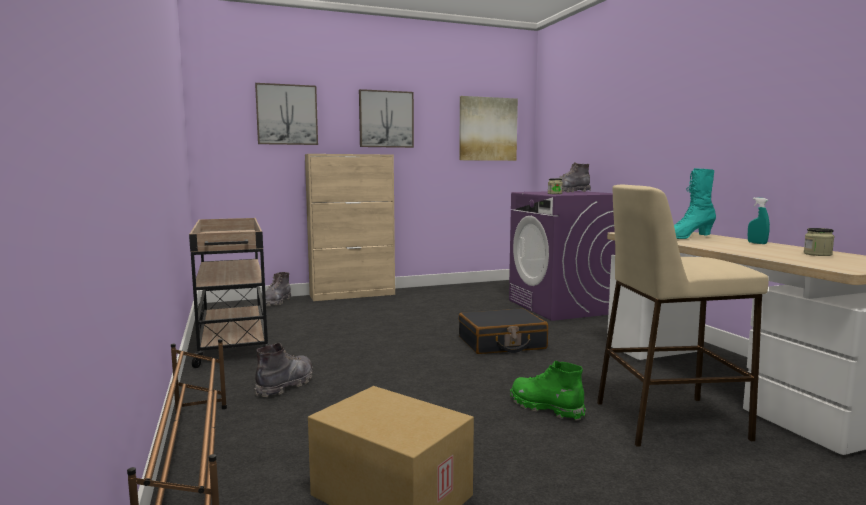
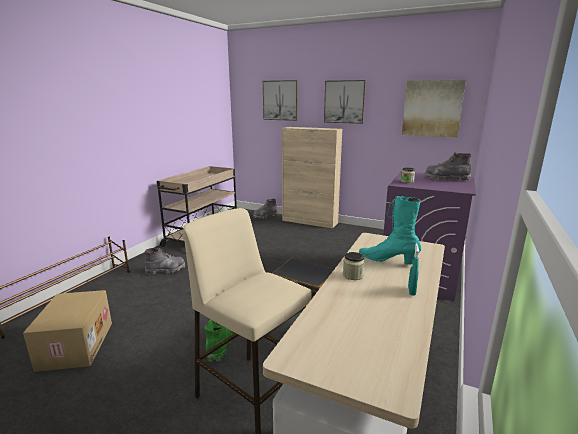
camera: 45 degrees right, 10 degrees up
(817, 254) = (381, 330): jar -> jar (353, 275)

